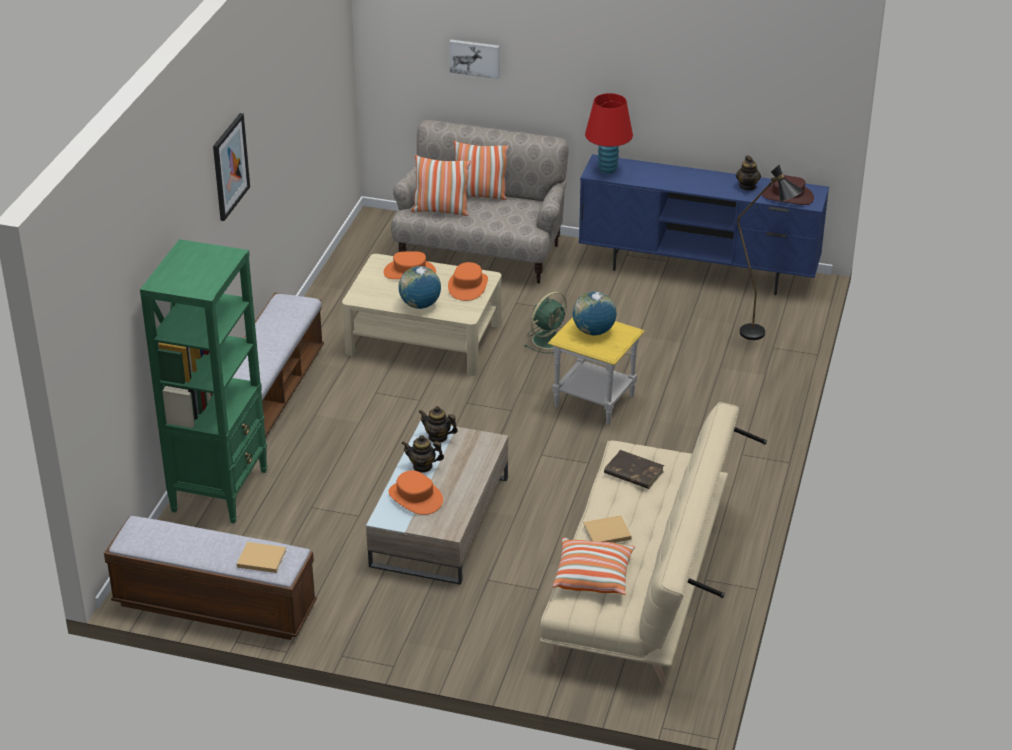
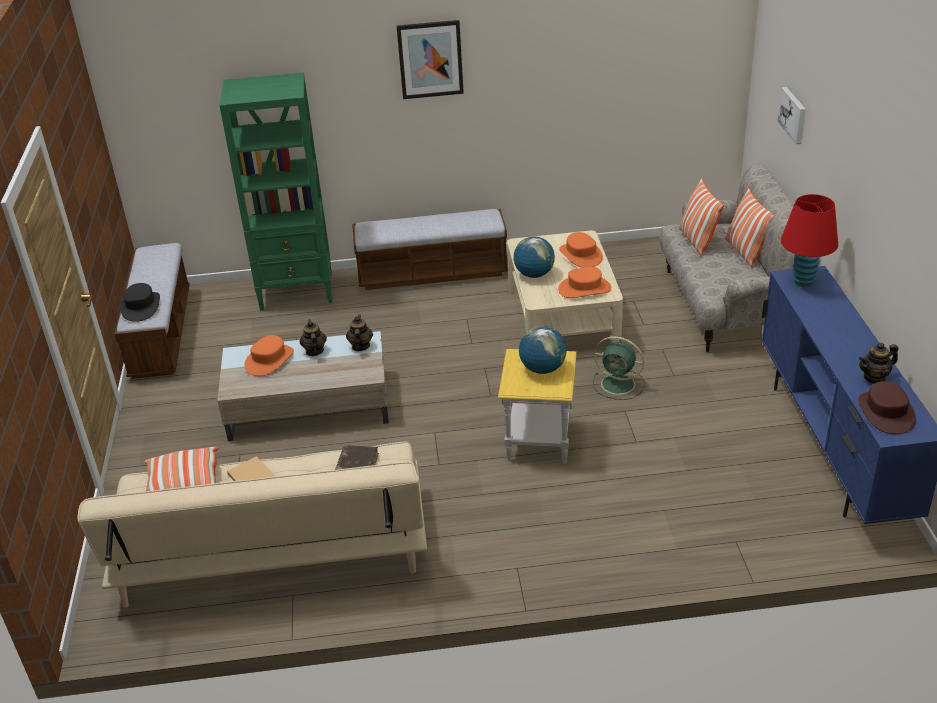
camera: 70 degrees right, 0 degrees up
(260, 559) = (141, 307): beige book -> black hat
(760, 336) = (749, 526): black floor lamp -> none

